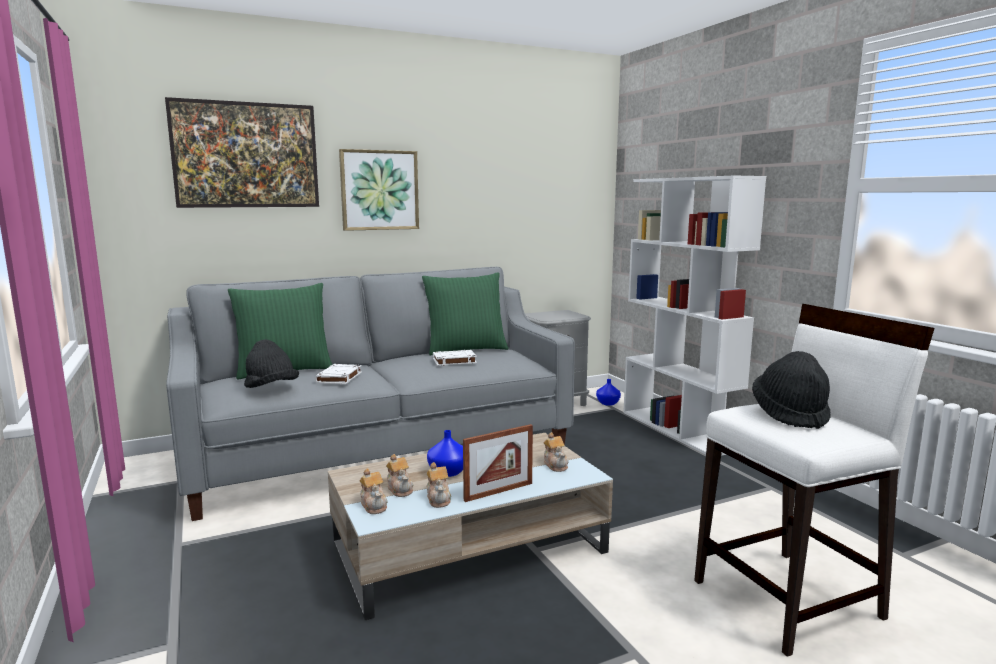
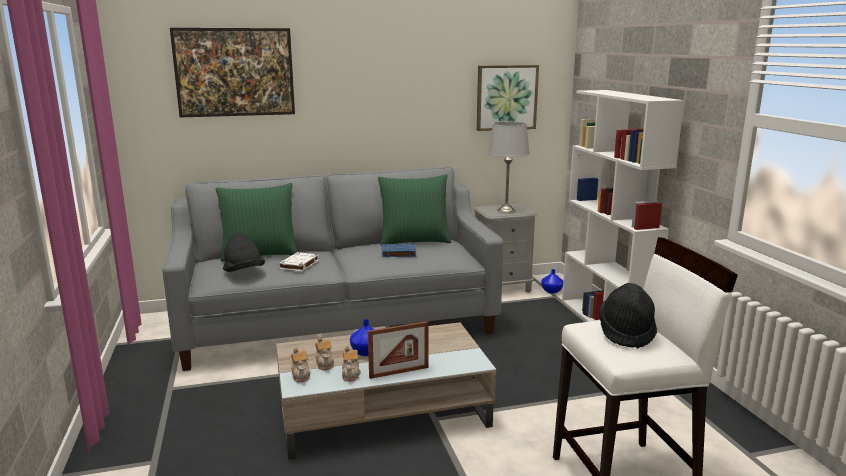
camera: 10 degrees right, 5 degrees up
(379, 190) = (347, 98): picture -> picture (506, 97)
(454, 361) = (398, 253): white book -> blue book
(555, 465) = (455, 353): teapot -> none
(557, 315) = (506, 210): none -> grey table lamp

